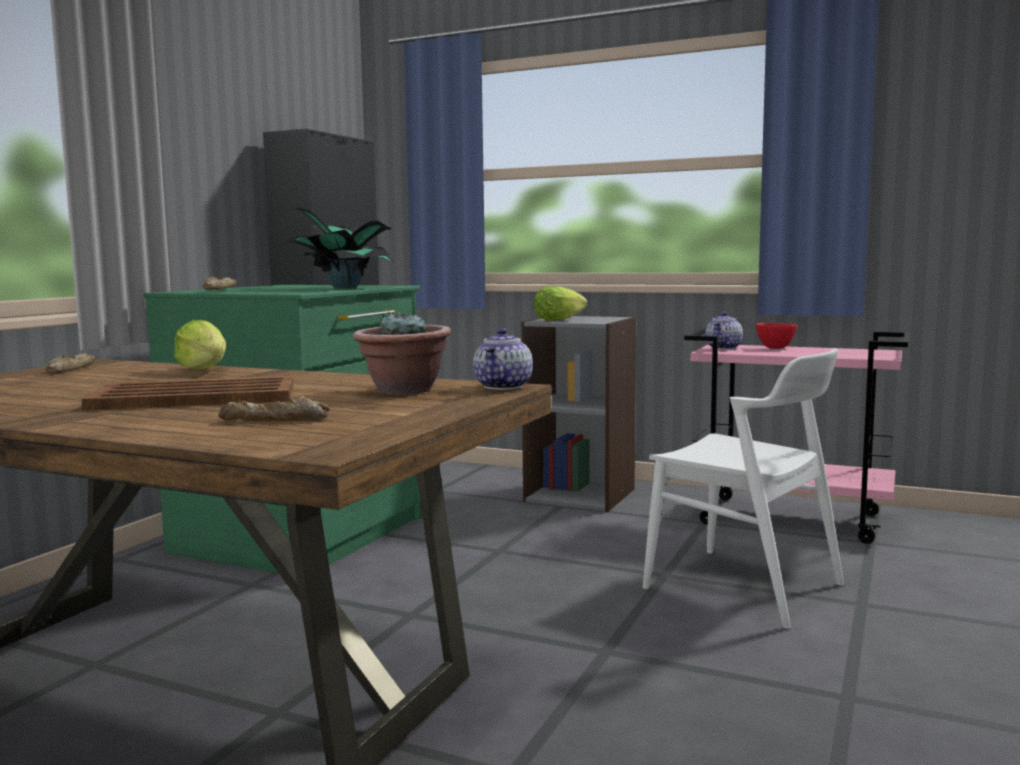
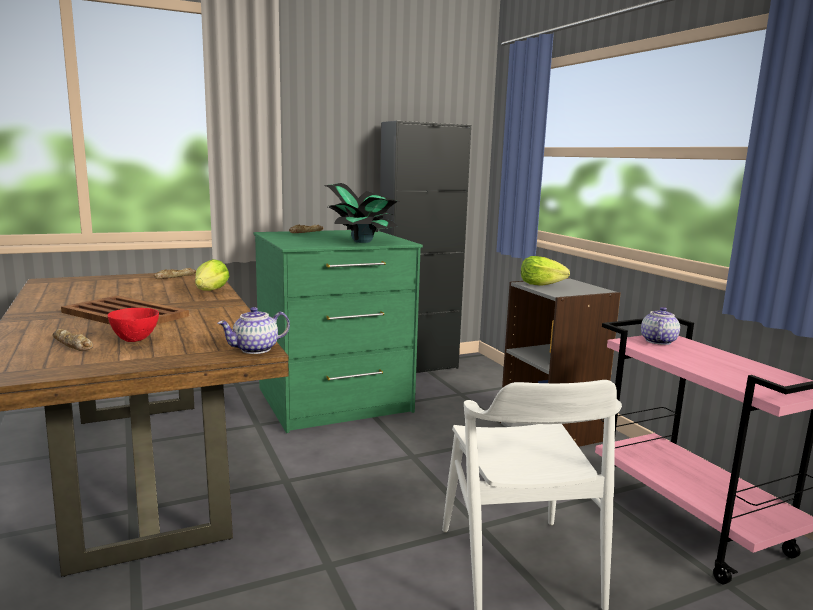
camera: 40 degrees right, 5 degrees up
(404, 390) = (205, 337): potted plant -> none
(724, 348) = (657, 341): teapot -> teapot turned 135 degrees clockwise
(774, 348) = (707, 353): red bowl -> red bowl (135, 339)

